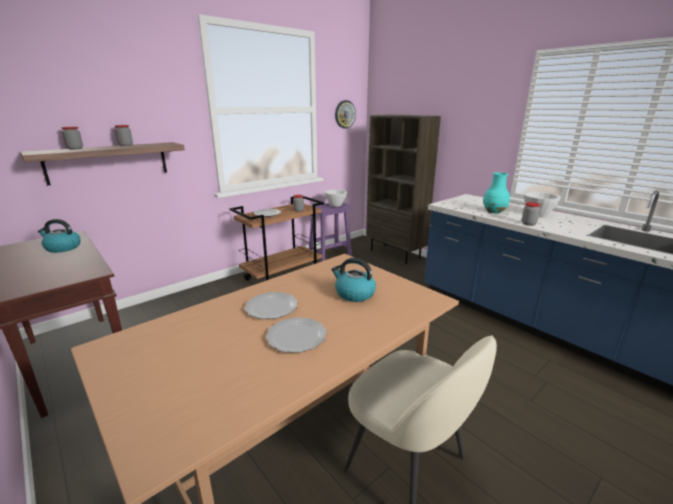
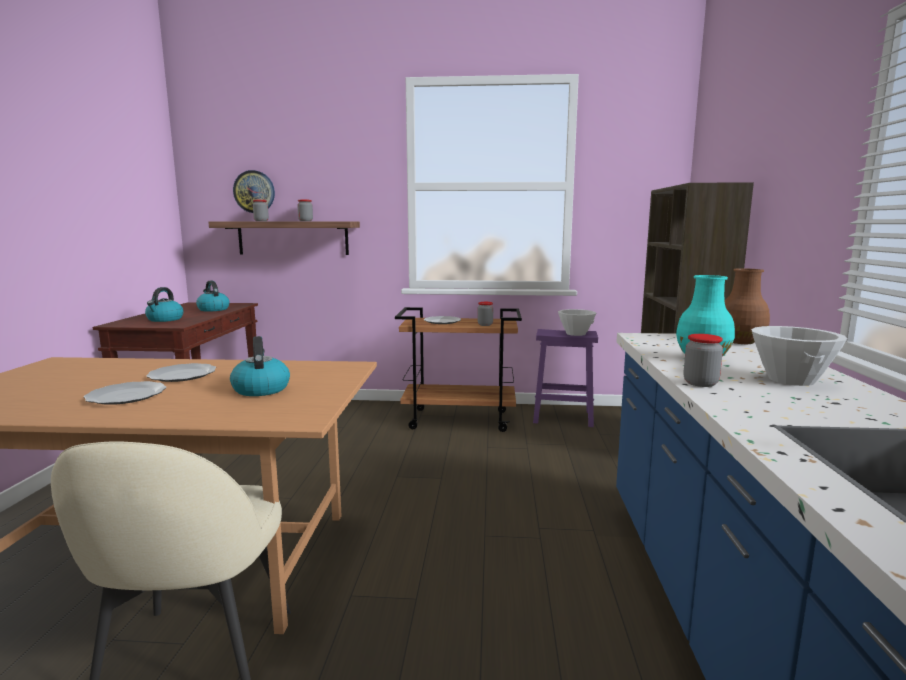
camera: 45 degrees right, 10 degrees down
(52, 272) = (165, 319): none -> kettle
(345, 114) = (635, 194): wall clock -> wall clock (254, 191)
(475, 199) = (741, 342): none -> brown vase

